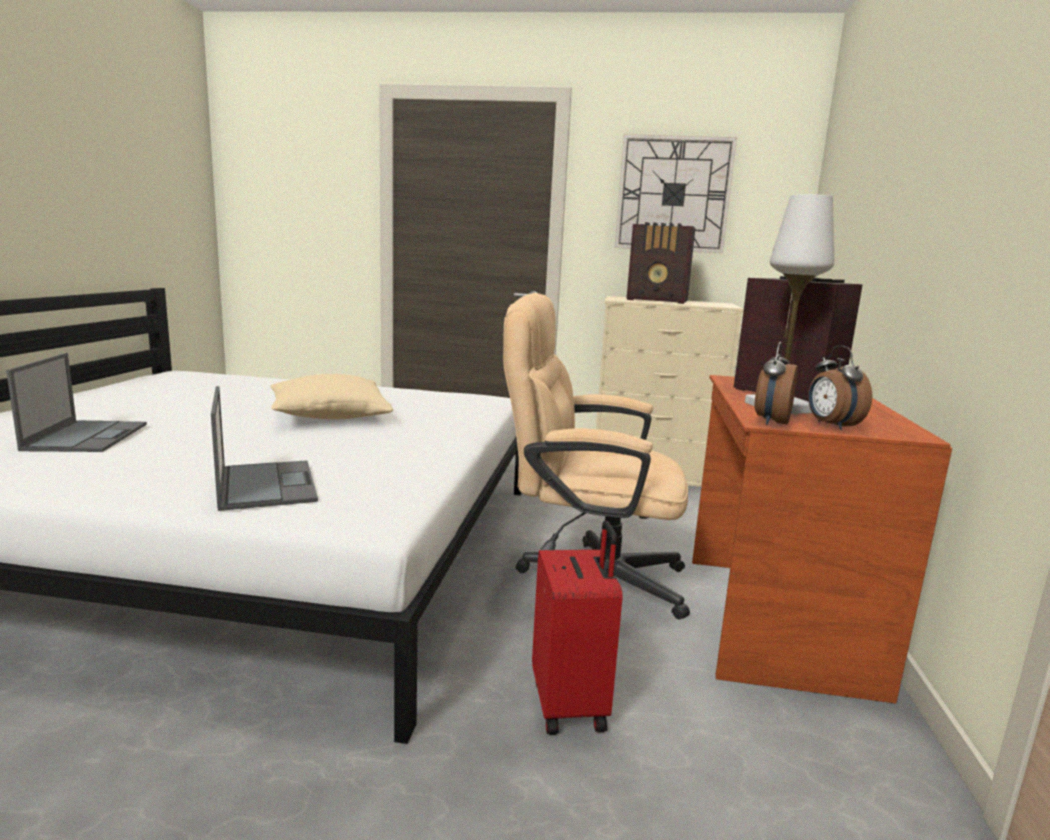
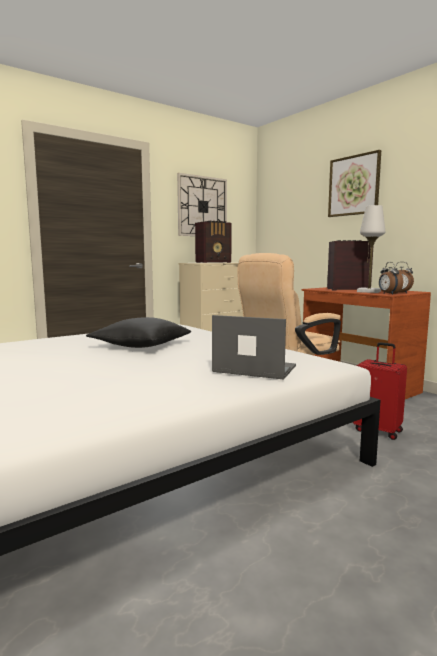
camera: 45 degrees left, 5 degrees down
(87, 436) = (62, 386): laptop -> none
(329, 416) = (141, 346): beige pillow -> black pillow
(918, 136) = (354, 185): none -> picture

